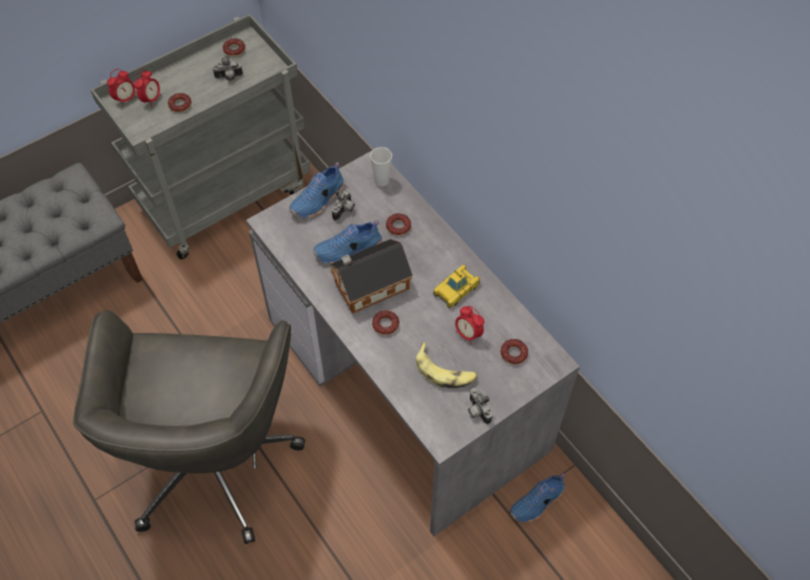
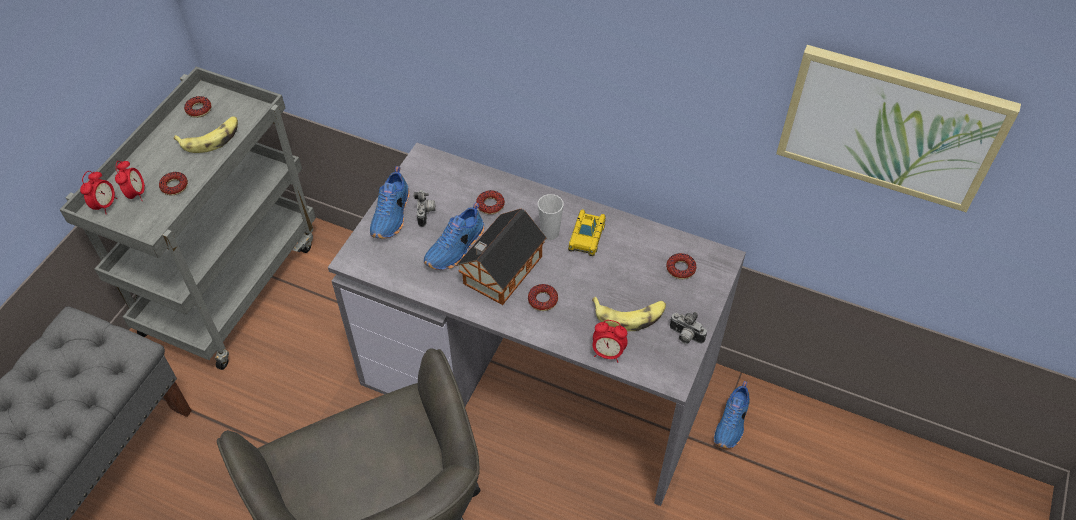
camera: 30 degrees left, 5 degrees down
(229, 78) = (211, 138): camera -> banana
(382, 180) = (443, 170): cup -> cup (550, 233)
(468, 334) = (626, 271): alarm clock -> alarm clock (608, 353)
(693, 321) = (890, 127): none -> picture

